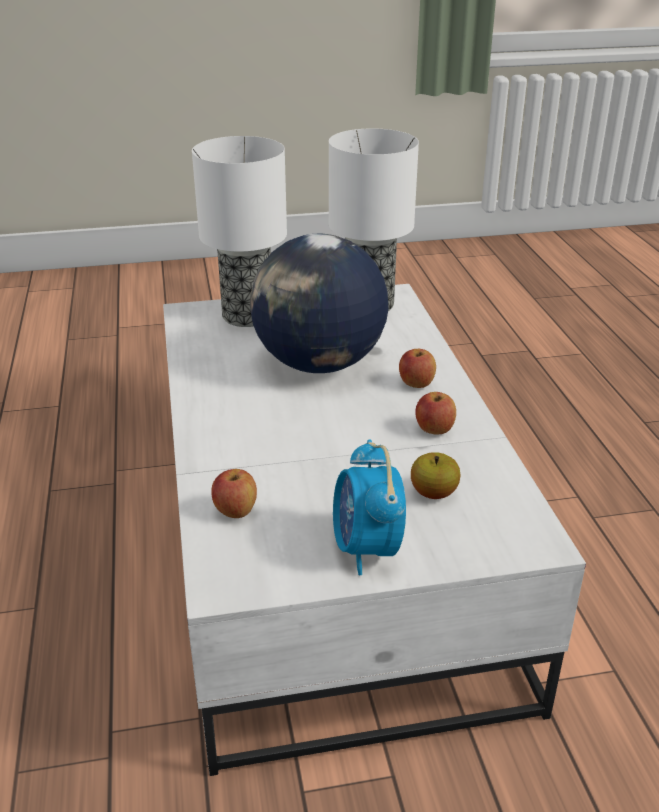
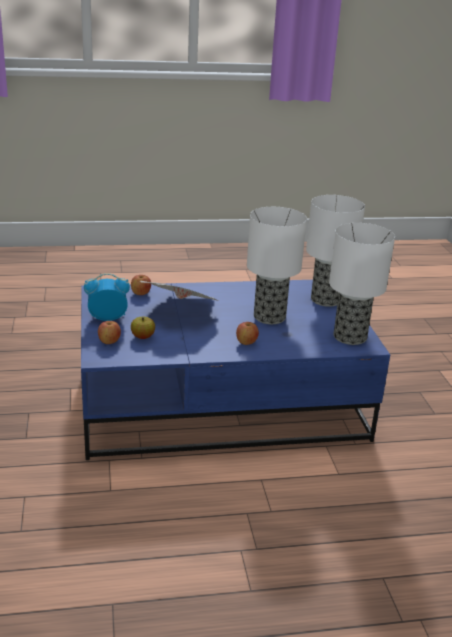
camera: 90 degrees right, 5 degrees down
(311, 451) = (183, 311): none -> newspaper
(319, 364) = (268, 317): globe -> table lamp
(331, 549) = (219, 403): white coffee table -> blue coffee table
(434, 430) = (197, 343): apple -> apple (109, 342)

